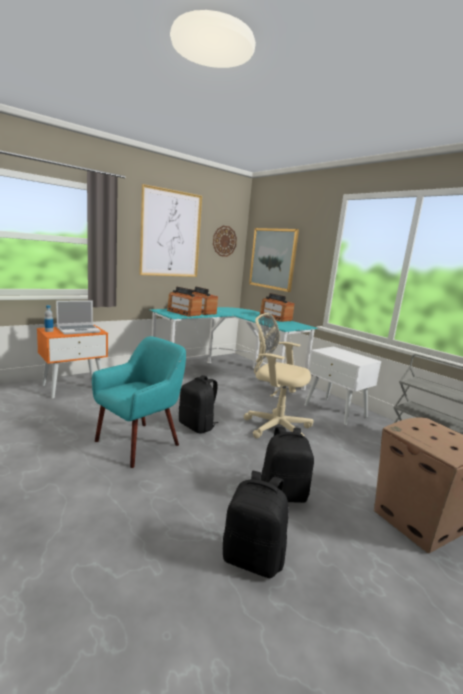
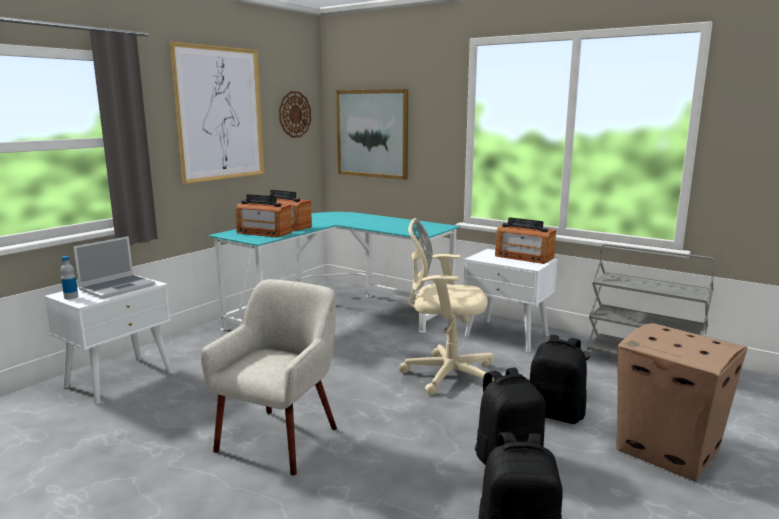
camera: 15 degrees left, 0 degrees up
(74, 387) = (120, 379): orange nightstand -> white nightstand
(139, 443) = (279, 439): turquoise armchair -> beige armchair
(197, 426) = (345, 396): black backpack -> black backpack (555, 414)
(275, 318) = (394, 220): radio -> radio (524, 257)

